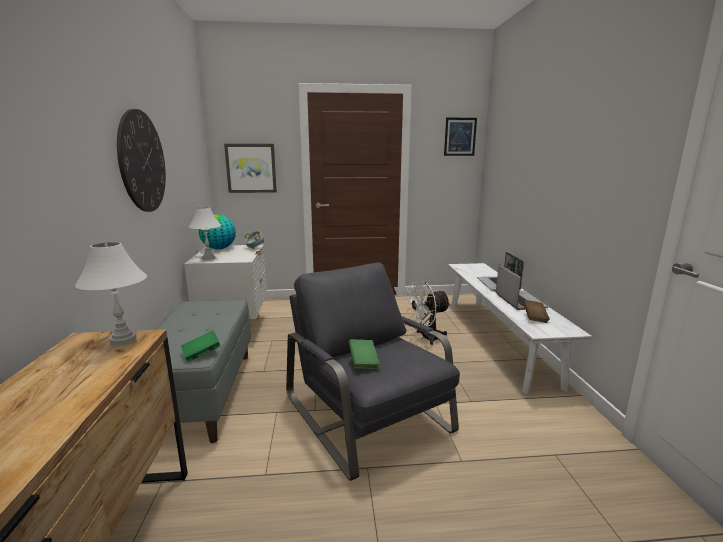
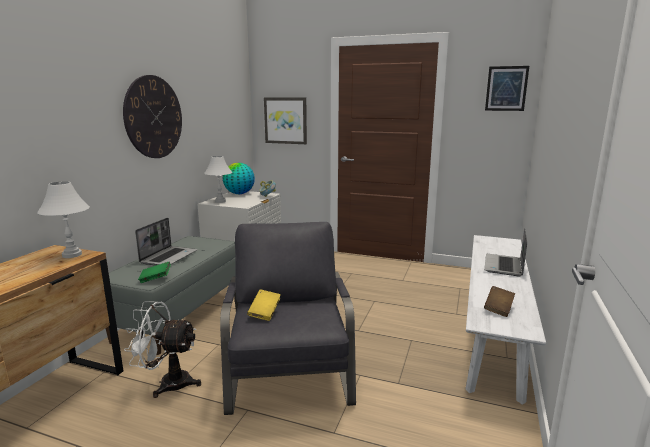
camera: 25 degrees right, 0 degrees up
(363, 362) = (264, 313): green book -> yellow book
(426, 337) = (412, 310): white fan -> white fan (168, 383)
(519, 301) = (505, 287): laptop -> laptop (169, 257)

